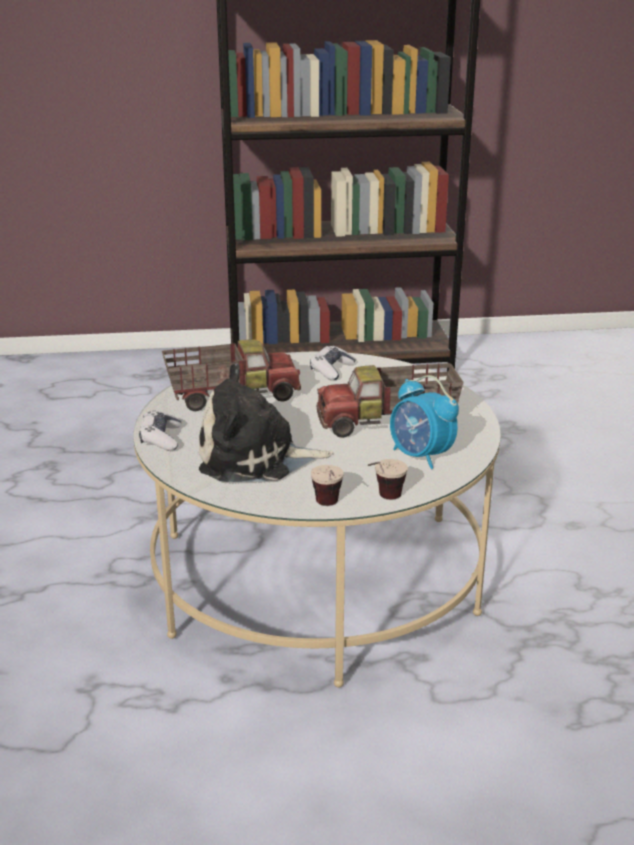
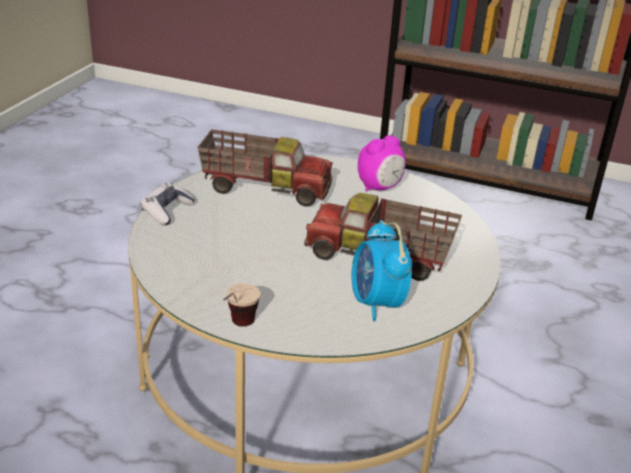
camera: 25 degrees right, 5 degrees up
(255, 458) = (224, 255): plush toy -> none
(331, 370) = (379, 187): game controller -> alarm clock
(383, 500) = (294, 338): cup -> none

